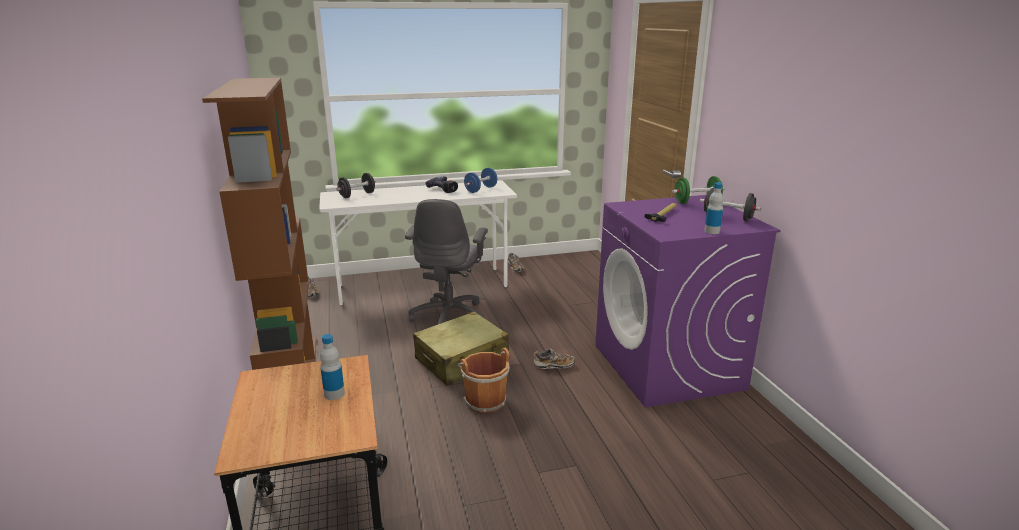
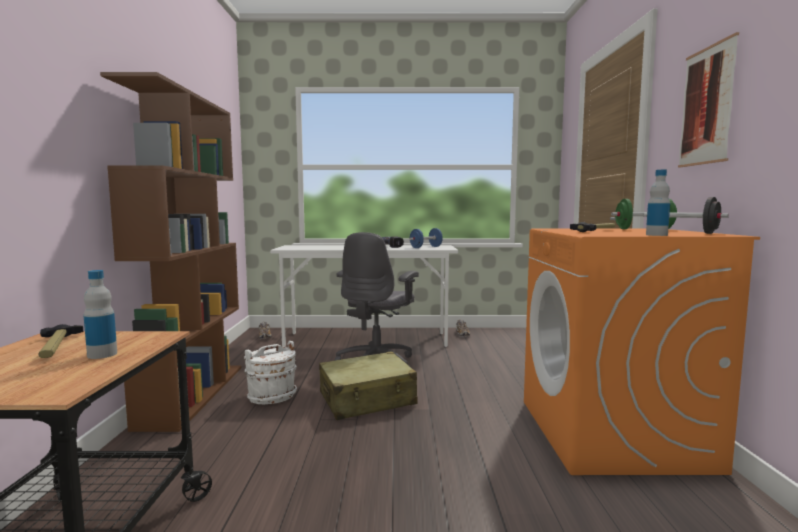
camera: 15 degrees right, 15 degrees down
(284, 391) = (56, 347): none -> hammer
(357, 195) = (312, 246): black dumbbell -> none
(371, 369) = (271, 396): none -> white bucket
(484, 400) = (368, 439): brown bucket -> none
(553, 365) = (466, 415): shoe -> none
(668, 367) = (613, 434): purple washing machine -> orange washing machine
(751, 107) = (707, 106): none -> picture

